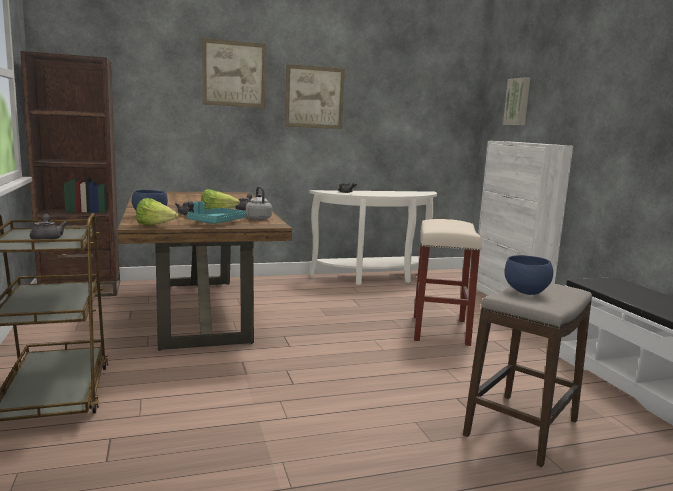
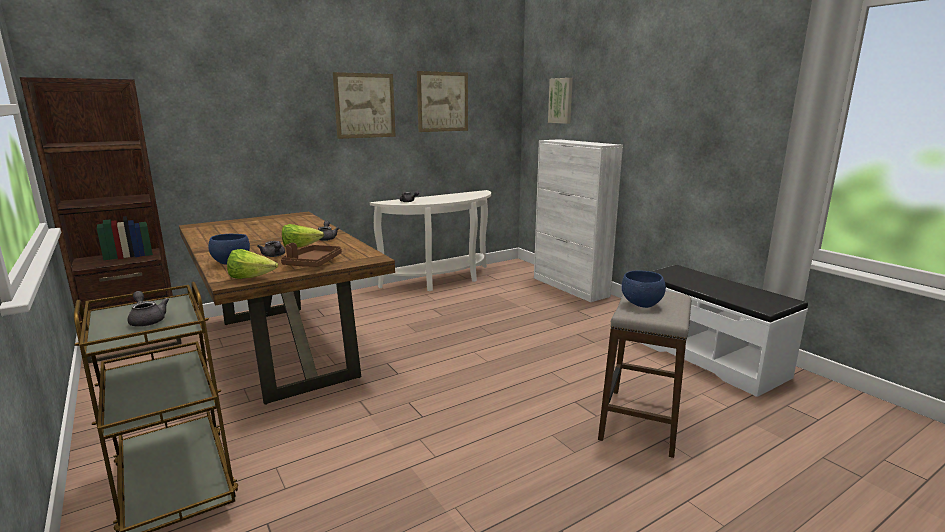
camera: 15 degrees left, 5 degrees up
(216, 222) = (312, 263): turquoise tray -> brown tray
(234, 74) = (277, 86): picture -> picture (442, 102)
(258, 218) = (350, 251): grey kettle -> none
(439, 329) = (527, 330): beige stool -> none

